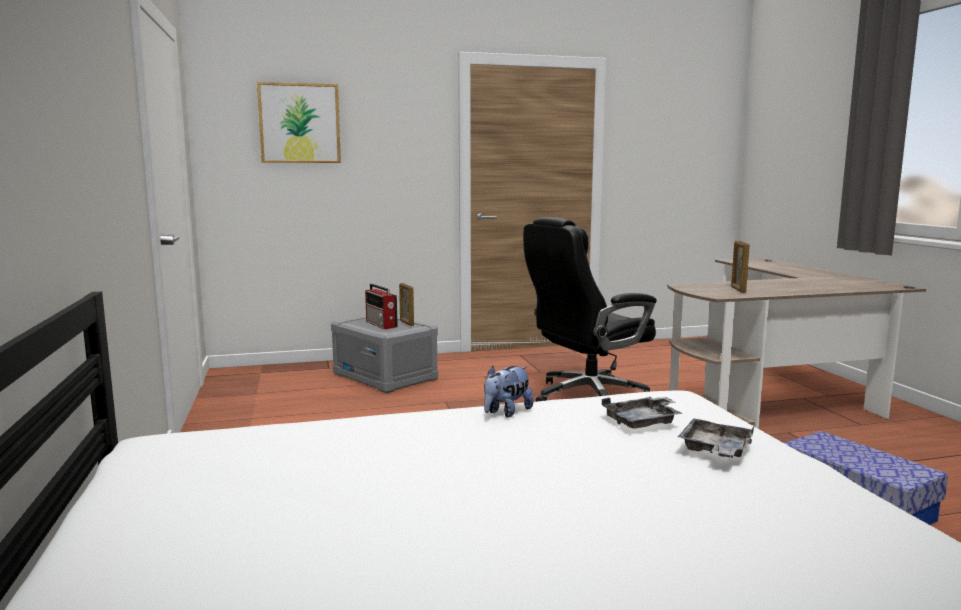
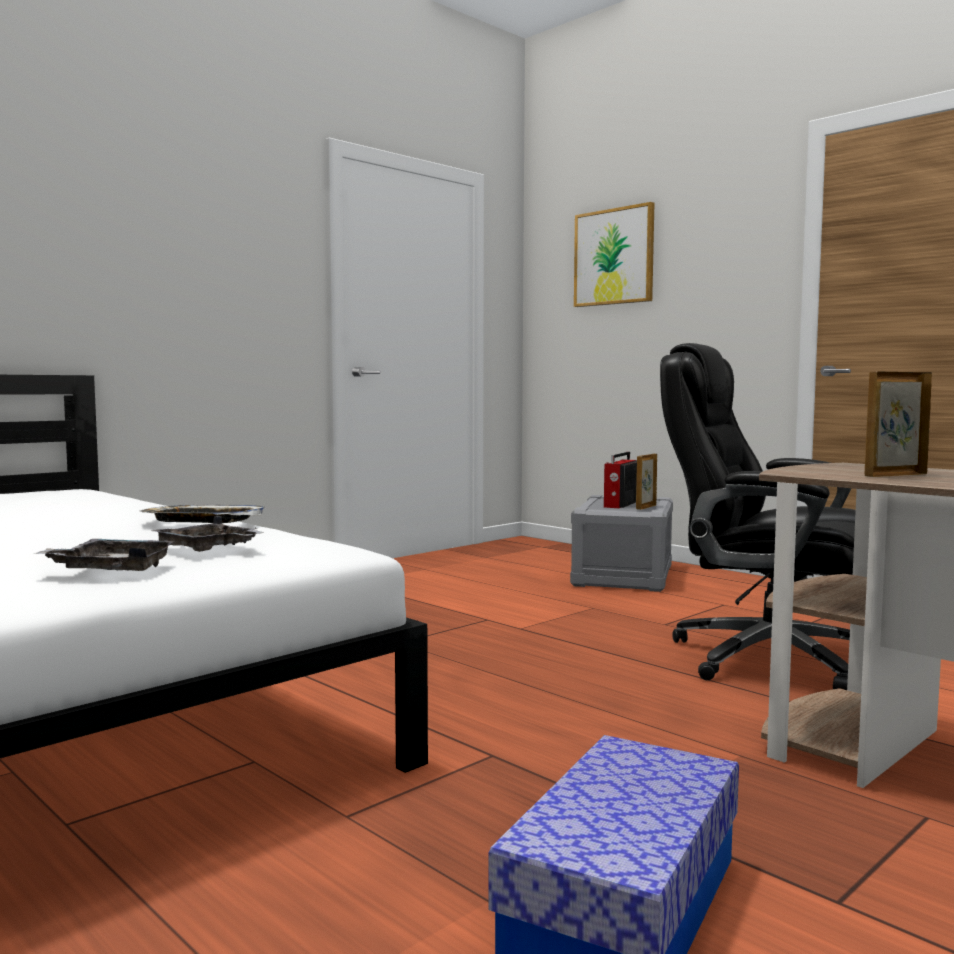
camera: 60 degrees right, 5 degrees down
(506, 412) = (203, 522): plush toy -> tray

